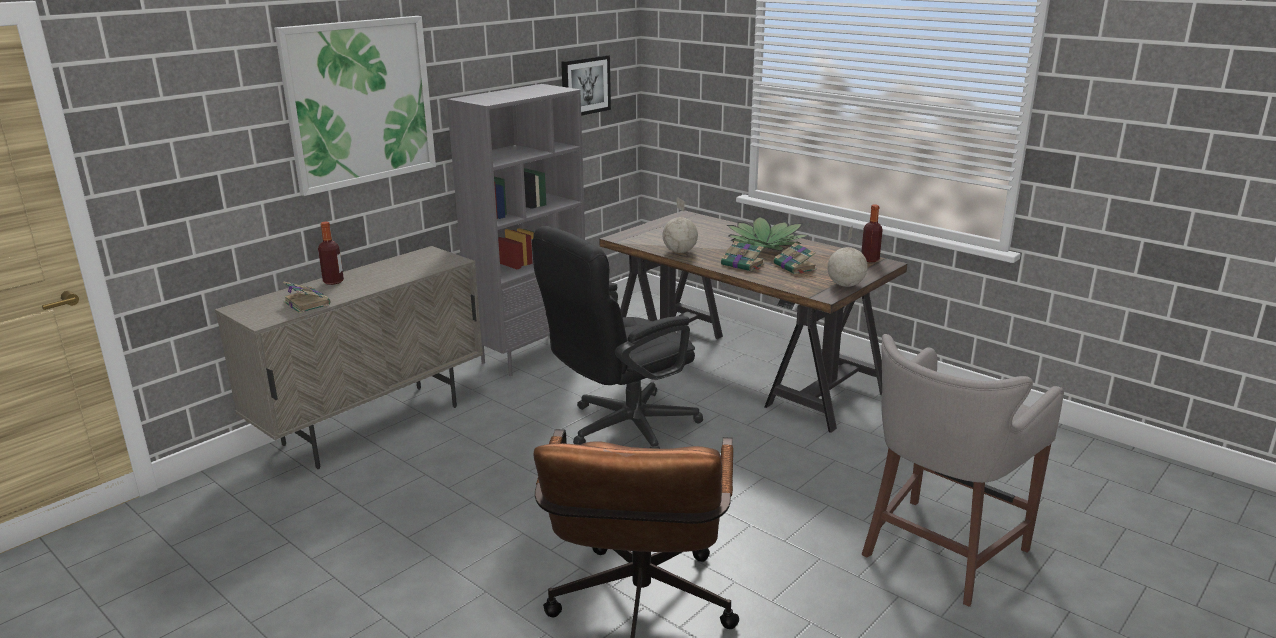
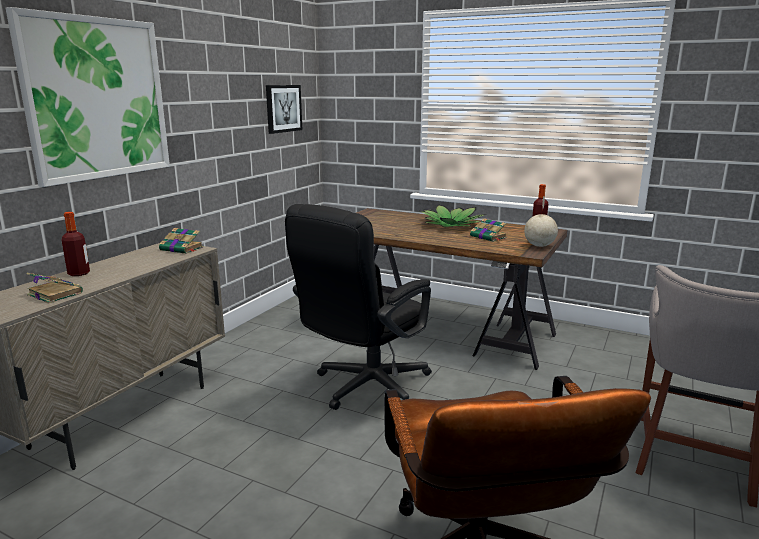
camera: 15 degrees left, 5 degrees down
(530, 353) = (255, 334): grey bookcase -> none
(680, 251) = (388, 233): globe -> none
(743, 264) = (446, 238): book -> book (182, 249)

